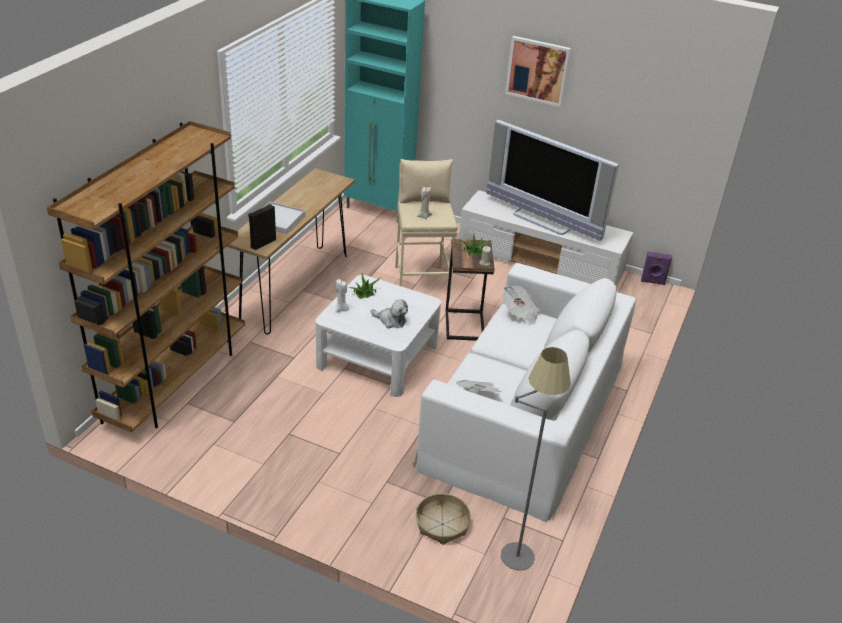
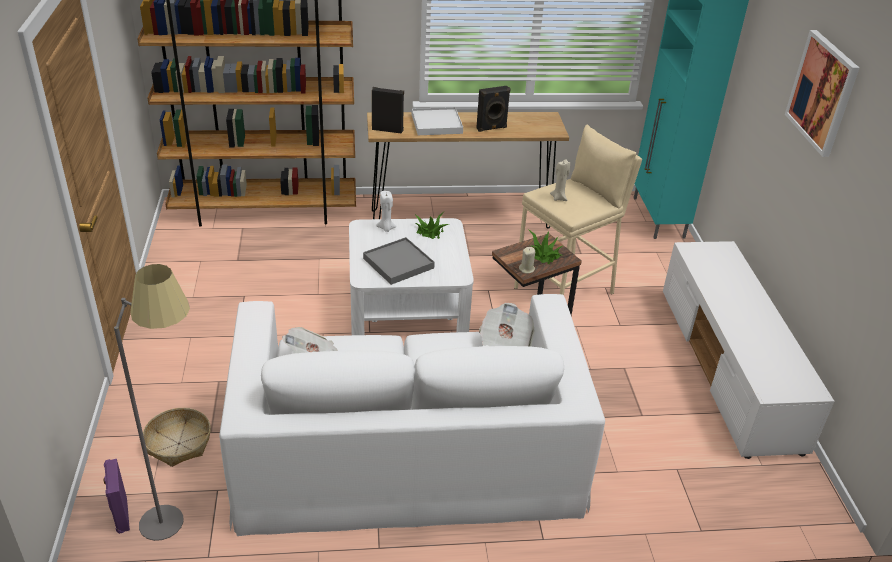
camera: 60 degrees right, 0 degrees up
(310, 201) = (492, 128): none -> black speaker
(391, 320) = (398, 263): plush toy -> grey tray
(543, 220) = (741, 310): television -> none
(652, 282) = (828, 496): purple speaker -> purple speaker (121, 515)

